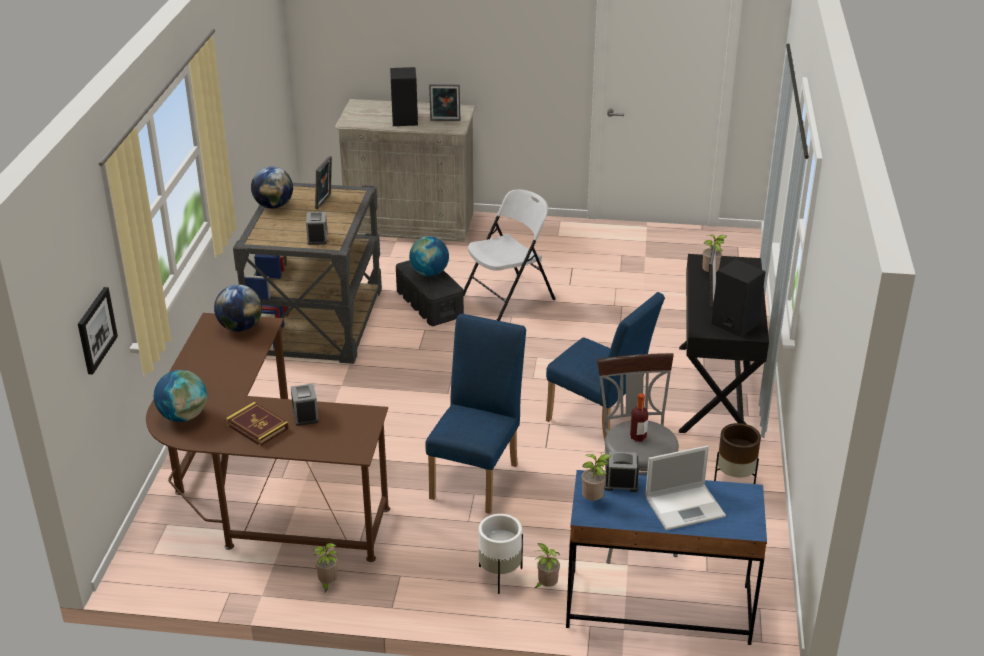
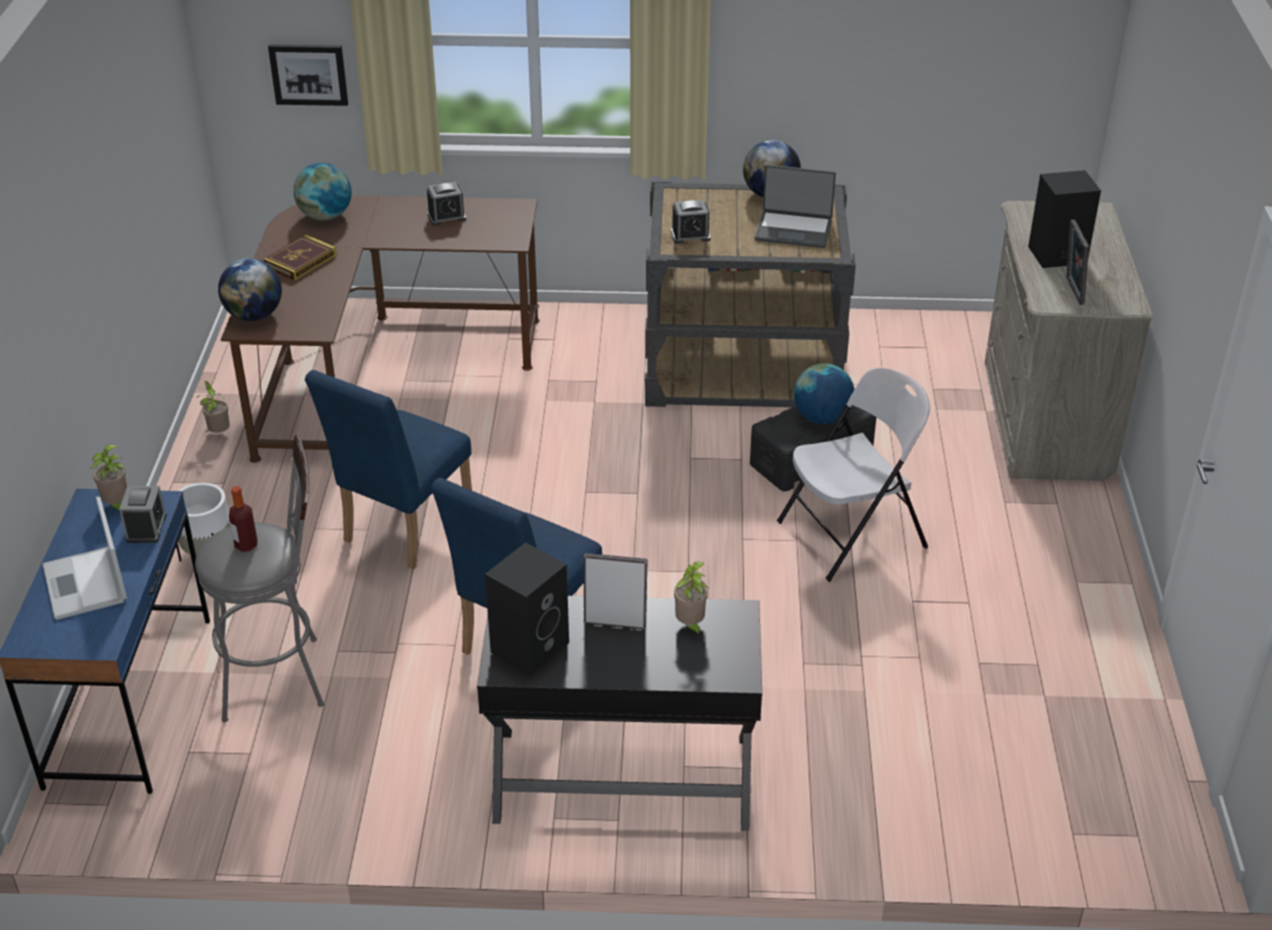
camera: 85 degrees right, 5 degrees up
(240, 327) = (504, 226): globe -> globe (254, 315)
(305, 415) = (321, 288): alarm clock -> alarm clock (446, 217)
(325, 202) = (794, 230): picture frame -> laptop
(477, 476) = (402, 530): blue chair -> blue chair turned 105 degrees clockwise
(508, 297) = (852, 535): white chair -> white chair turned 75 degrees counterclockwise
(546, 586) = (186, 599): potted plant -> none
(734, 481) = (382, 791): brown planter -> none

